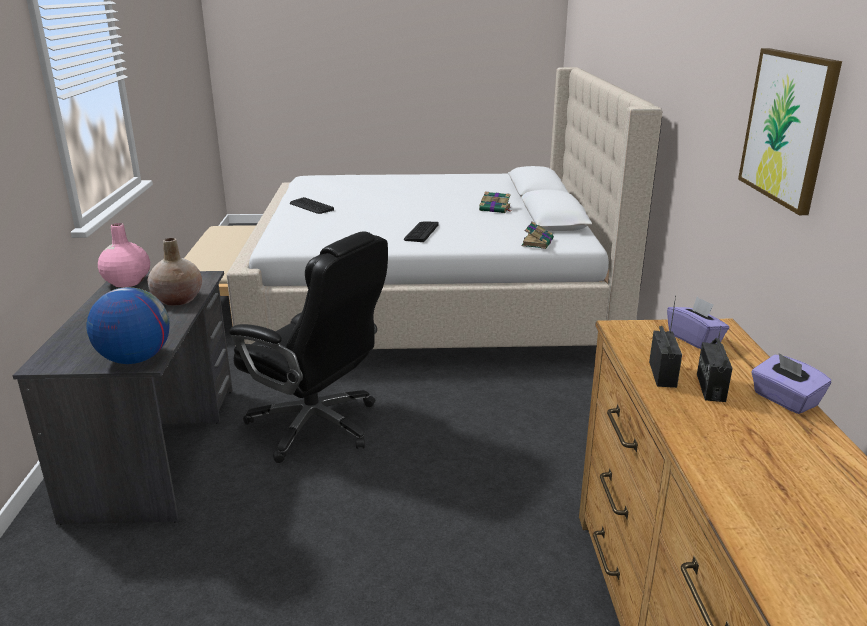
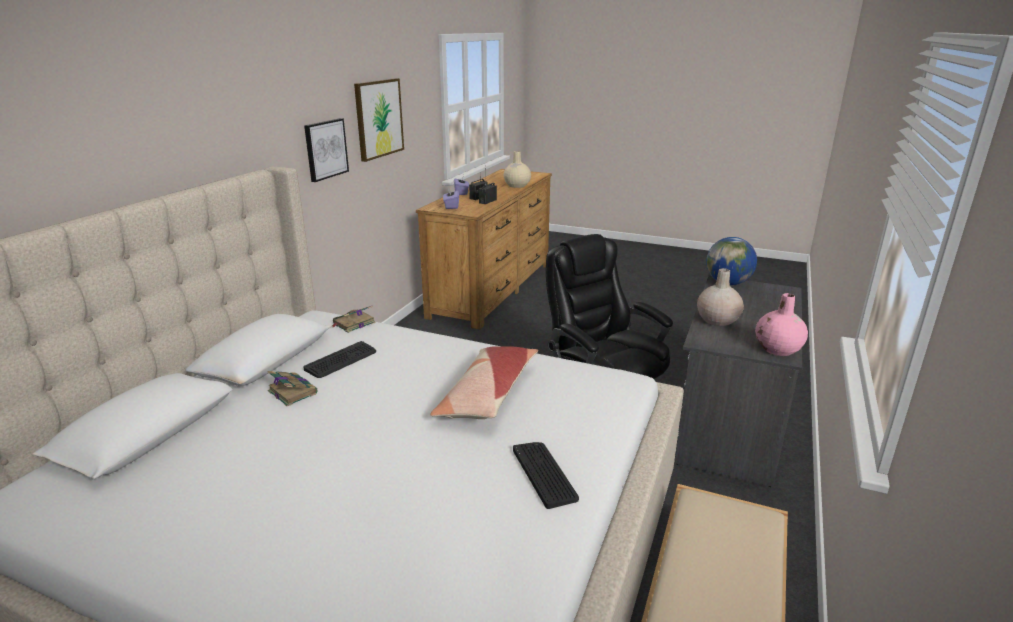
camera: 155 degrees left, 0 degrees up
(371, 225) = (487, 394): none -> pillow
(421, 232) = (443, 364): keyboard -> keyboard (341, 360)
(716, 128) = (325, 149): none -> picture
(734, 489) = (517, 186): none -> beige vase

